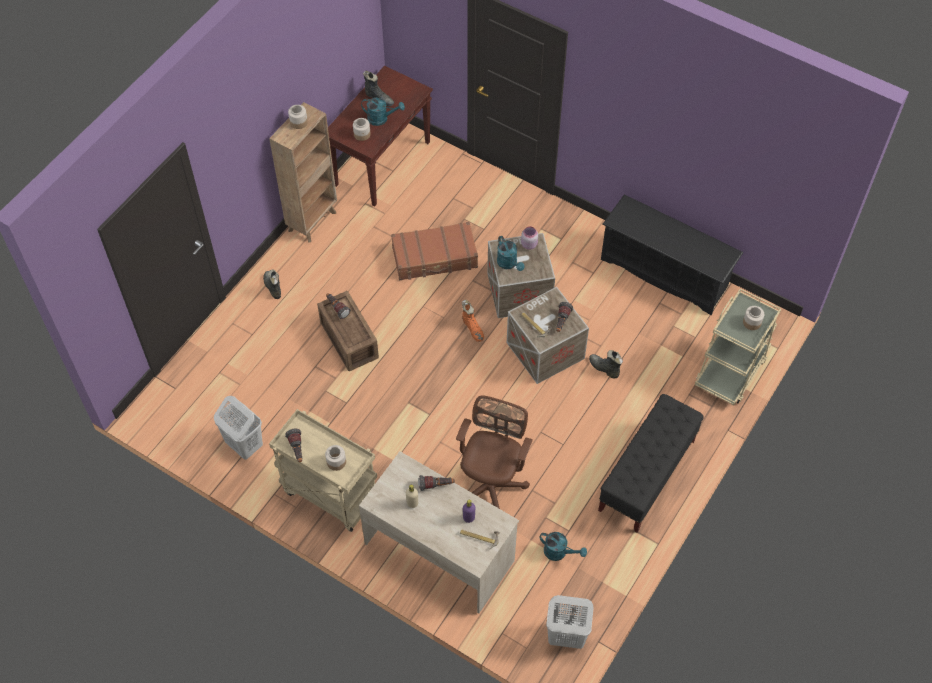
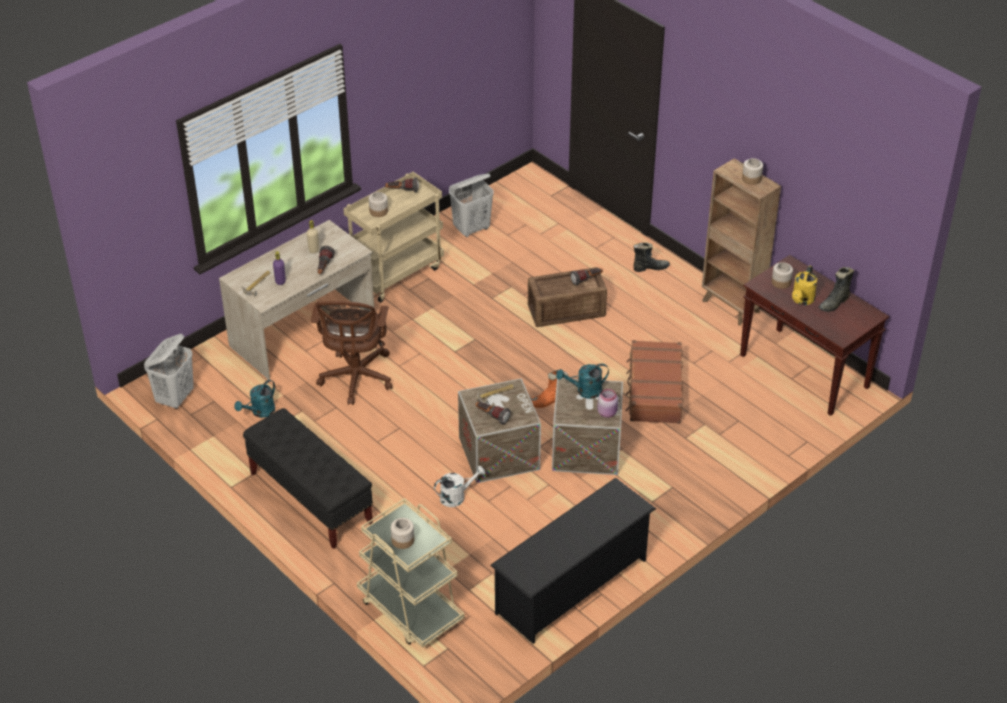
camera: 105 degrees right, 15 degrees down
(381, 119) = (802, 300): turquoise watering can -> yellow watering can
(491, 484) = (356, 379): brown office chair -> brown office chair turned 60 degrees clockwise
(604, 368) = (457, 496): black boot -> white watering can

